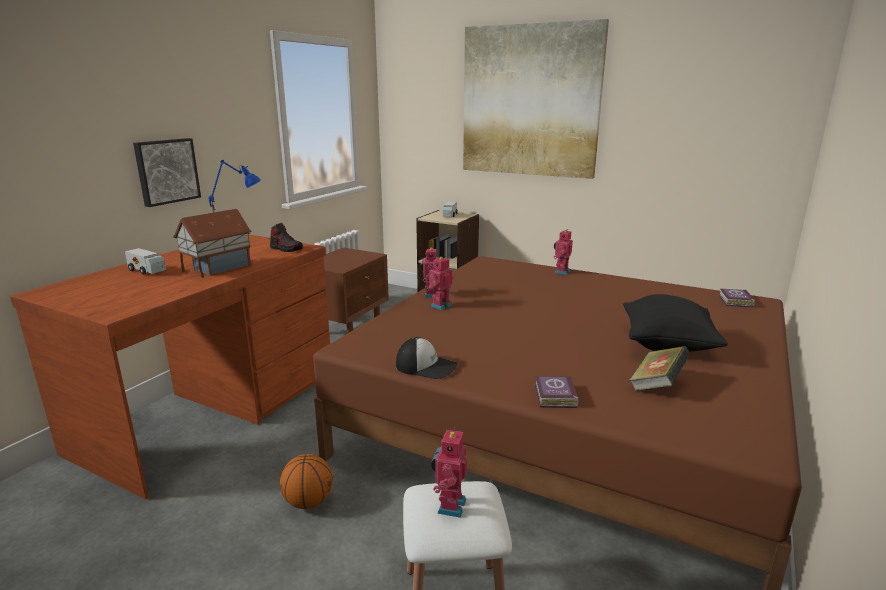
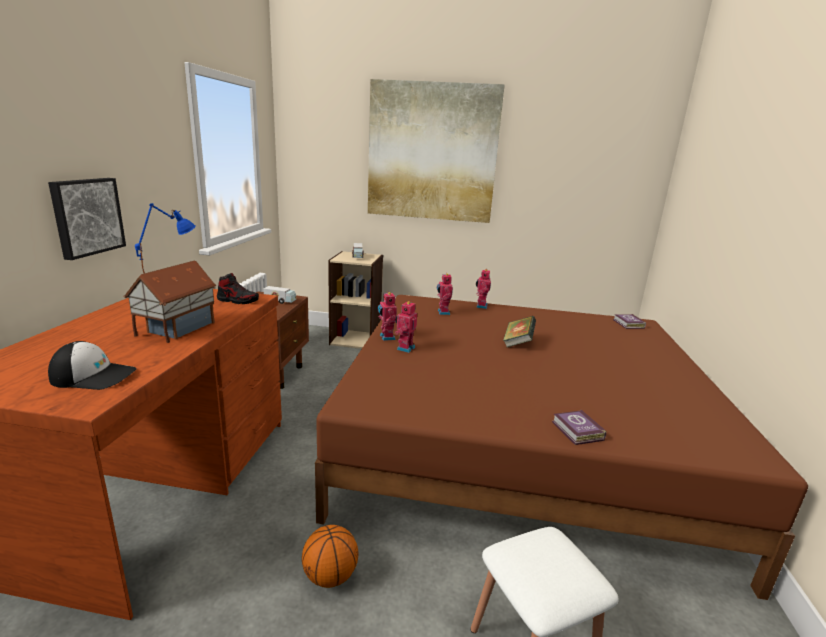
camera: 20 degrees left, 0 degrees up
(147, 271) = (86, 339): toy truck -> toy truck (280, 301)
(426, 366) = (443, 416): cap -> cap (94, 376)
(449, 506) = (545, 564): toy robot -> toy robot (442, 312)
(657, 385) = (642, 408): book -> book (518, 343)
(667, 345) = (617, 369): black pillow -> none

